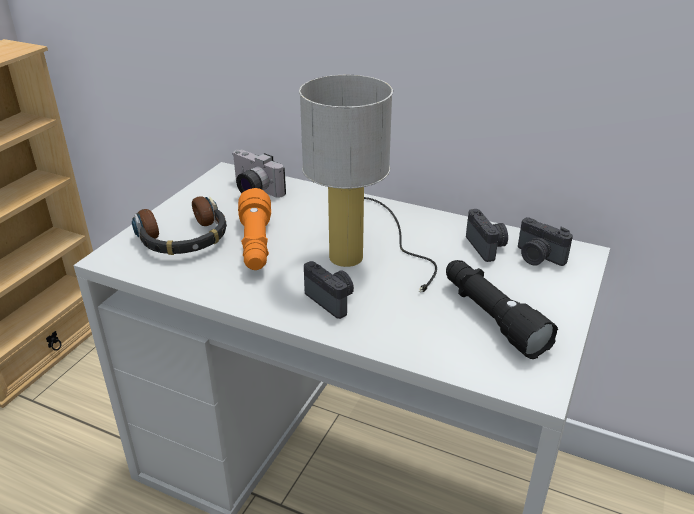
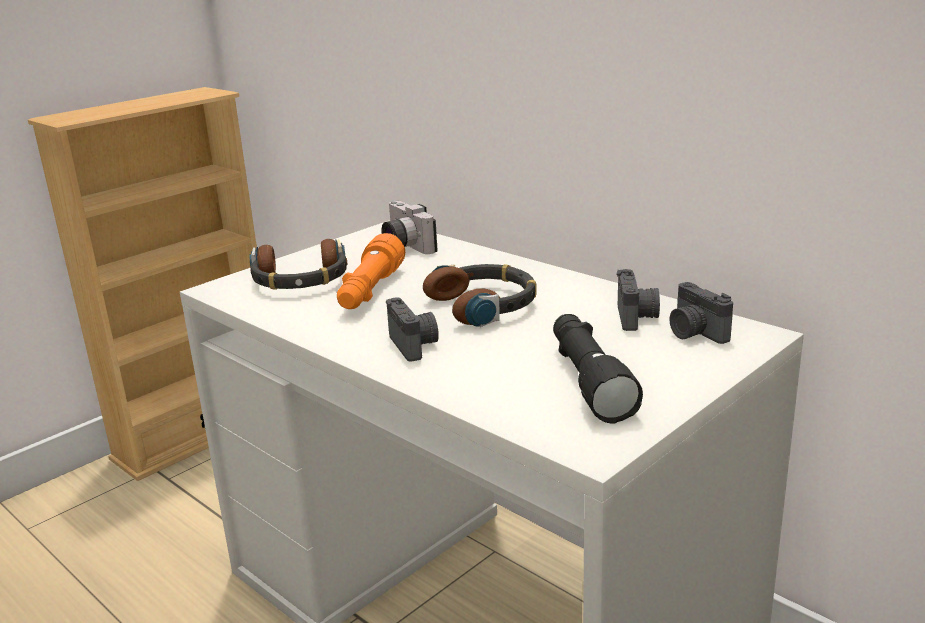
camera: 20 degrees right, 10 degrees down
(362, 248) = (484, 305): table lamp -> headphones

